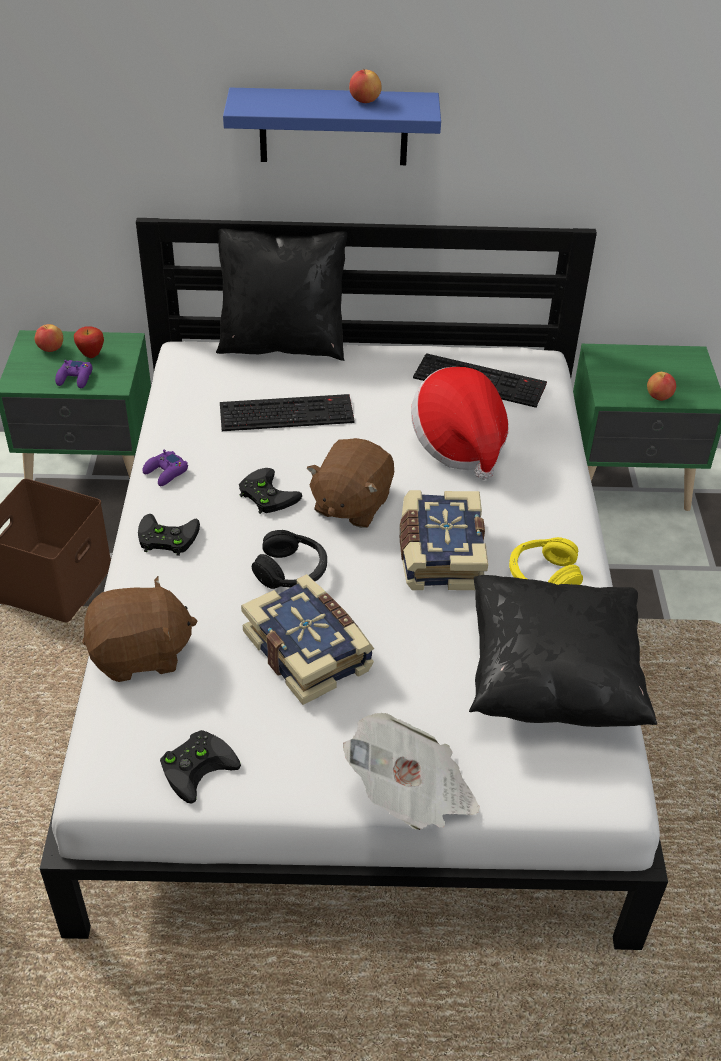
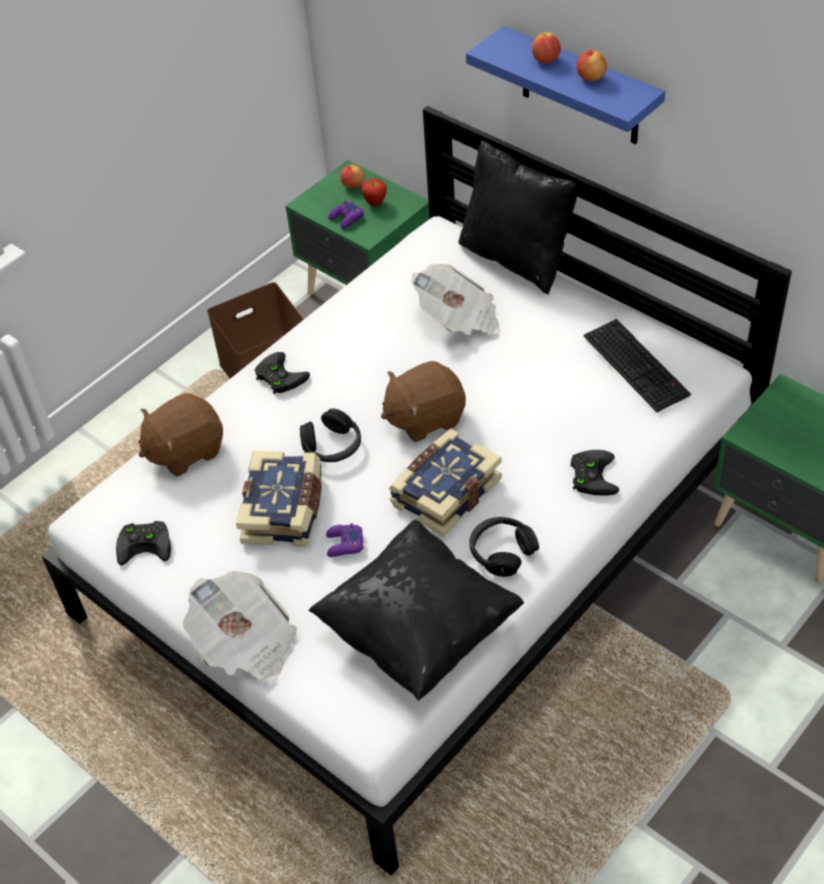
camera: 45 degrees right, 5 degrees up
(141, 654) = (185, 451): brown plush toy -> brown plush toy turned 120 degrees clockwise
(165, 472) = (327, 326): purple game controller -> purple game controller (344, 544)
(265, 494) = (374, 378): black game controller -> black game controller (591, 474)
(288, 412) = (459, 319): keyboard -> newspaper
(459, 444) = (556, 412): hat -> none
(543, 576) = (502, 552): yellow headphones -> black headphones
(659, 397) = (791, 458): apple -> apple (546, 60)

